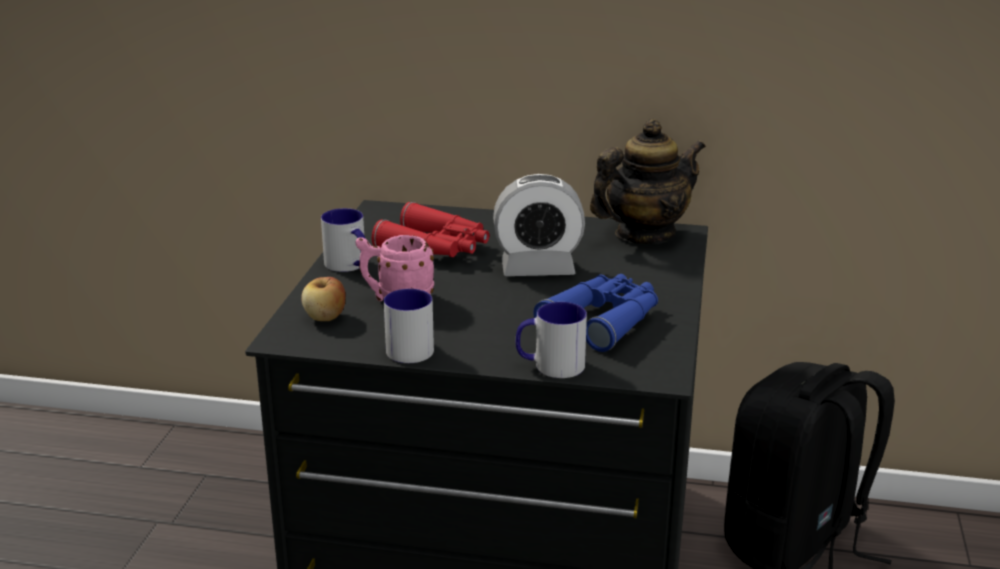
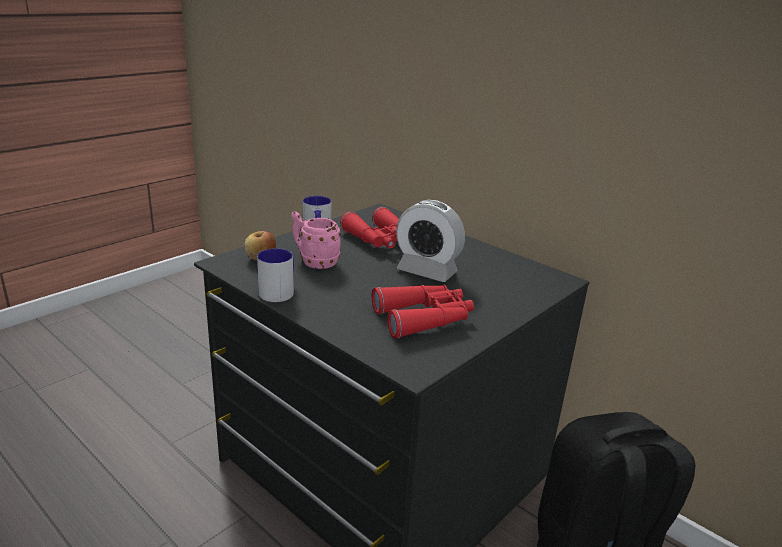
camera: 30 degrees right, 0 degrees up
(550, 366) = (347, 334): mug -> none
(603, 321) = (424, 318): blue binoculars -> red binoculars
(644, 235) = (531, 273): teapot -> none

